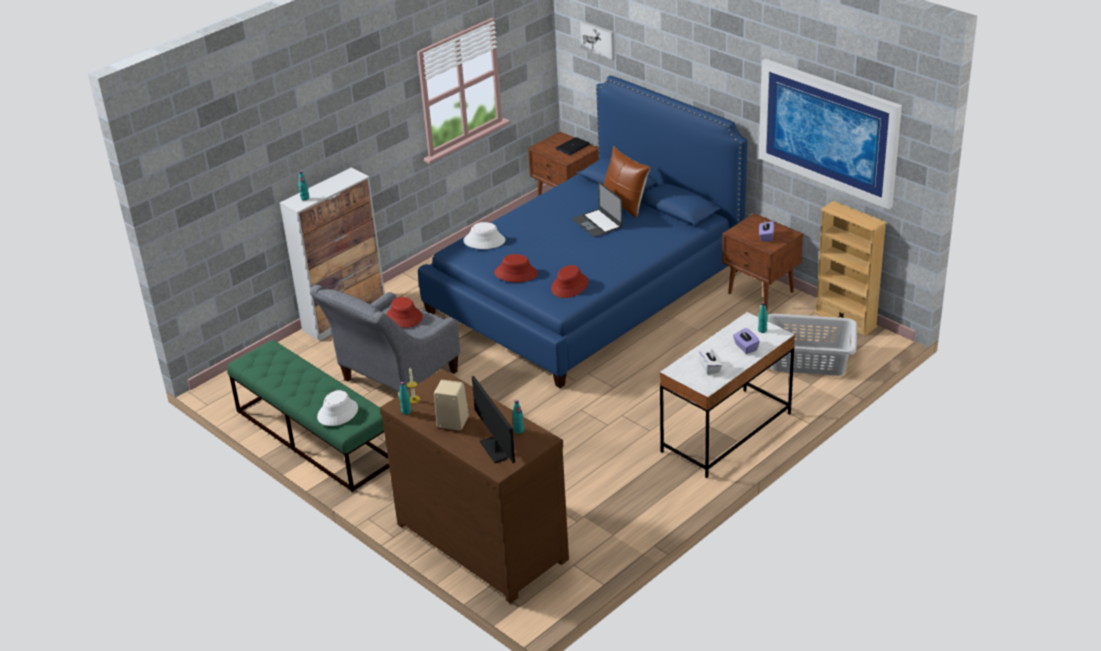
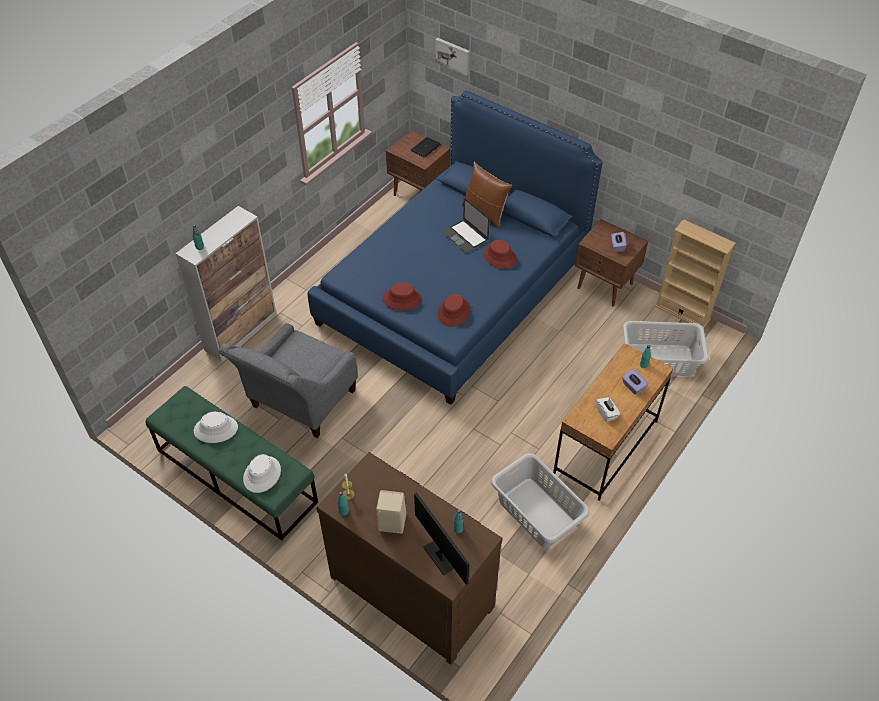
camera: 10 degrees left, 15 degrees up
(404, 317) = (304, 351): red hat -> red hat (499, 257)
(484, 241) = (366, 262): white hat -> white hat (216, 429)
(634, 483) = (537, 512): none -> grey laundry basket
(726, 432) = (606, 447): white desk -> brown desk
(828, 132) = (687, 162): picture -> none

